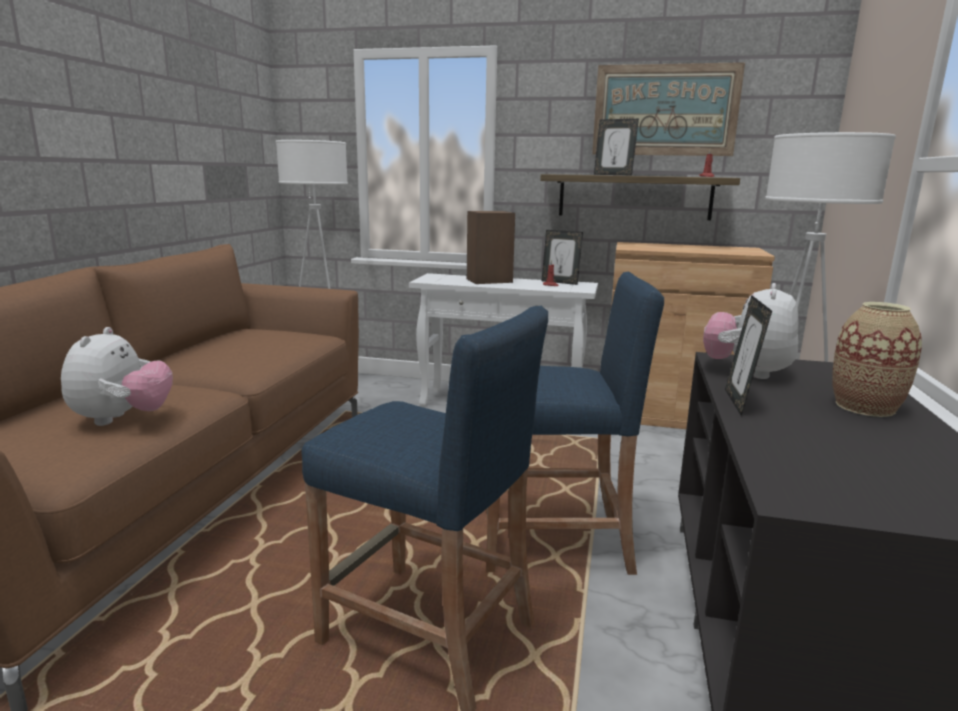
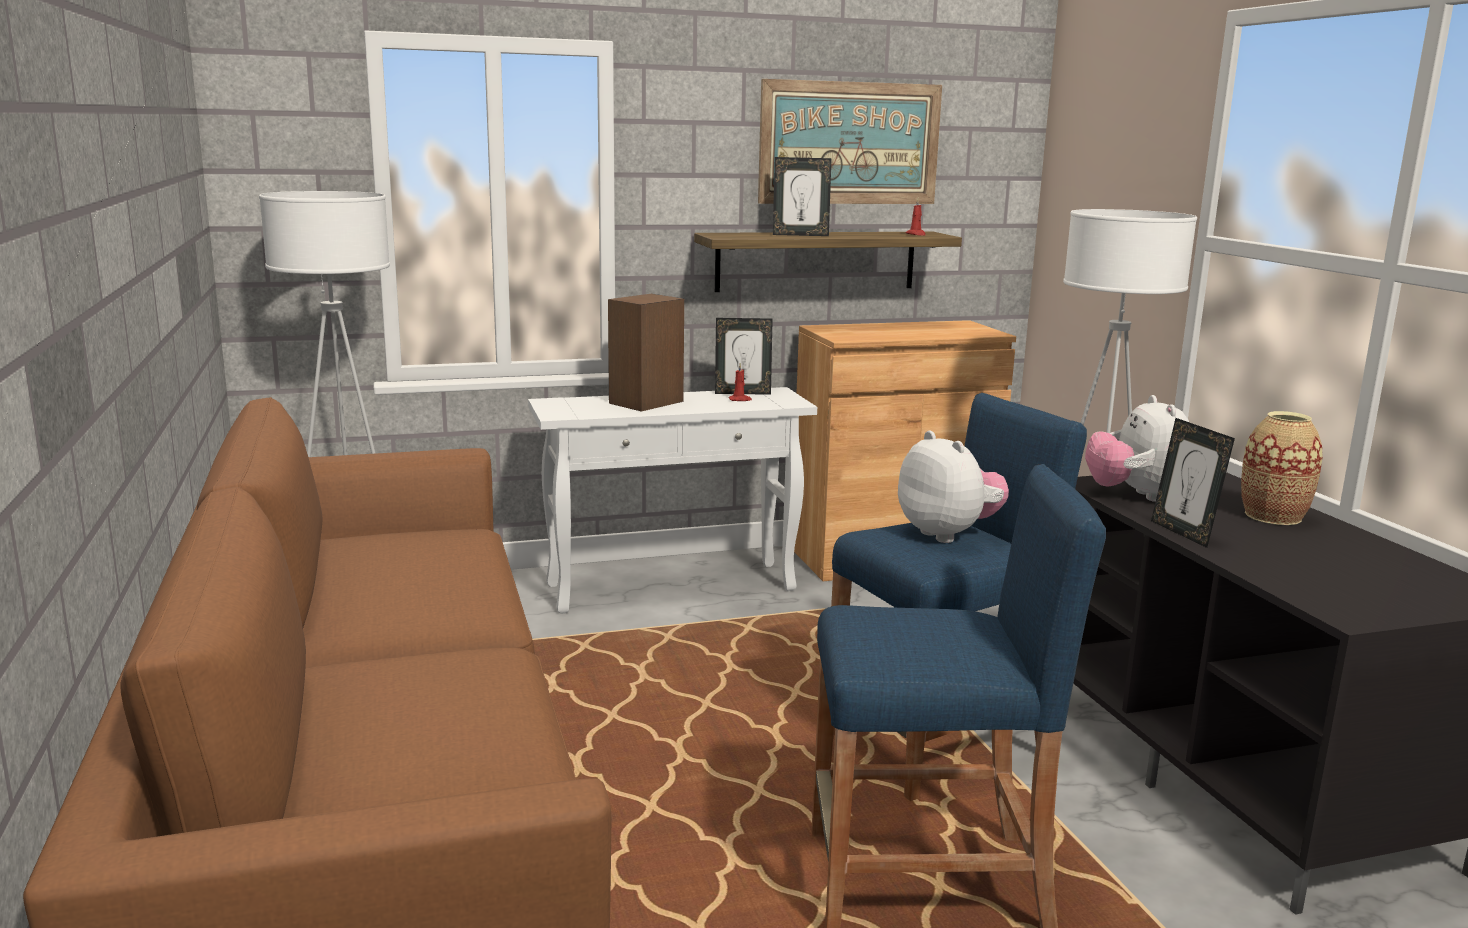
camera: 30 degrees left, 0 degrees up
(123, 419) = (473, 720): plush toy -> plush toy (948, 534)

